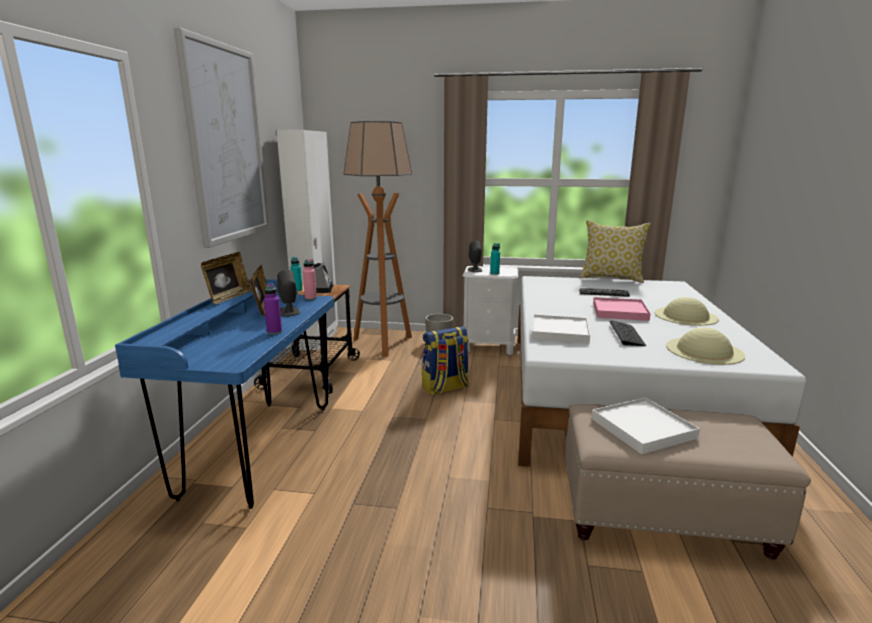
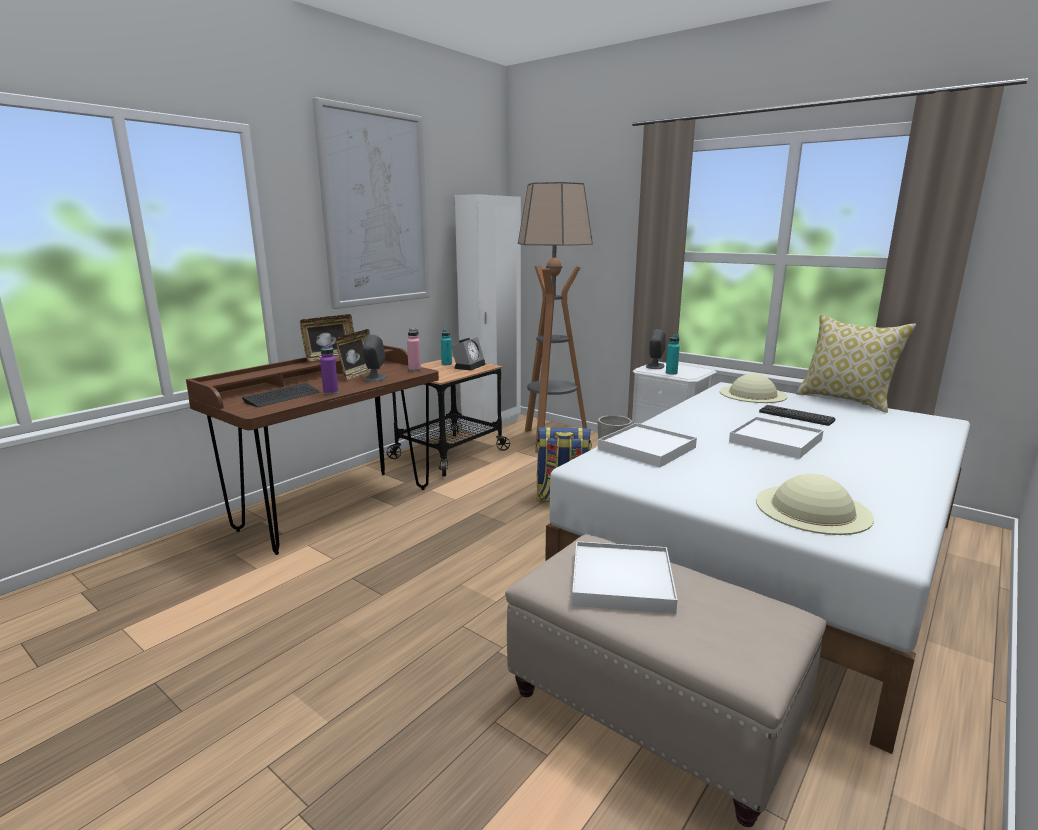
camera: 30 degrees right, 0 degrees up
(260, 448) = (336, 508): blue desk -> brown desk
(619, 312) = (775, 441): pink tray -> white tray
(626, 335) = (731, 468): keyboard -> keyboard (282, 397)
(686, 316) = (872, 463): beige hat -> beige hat (752, 394)

